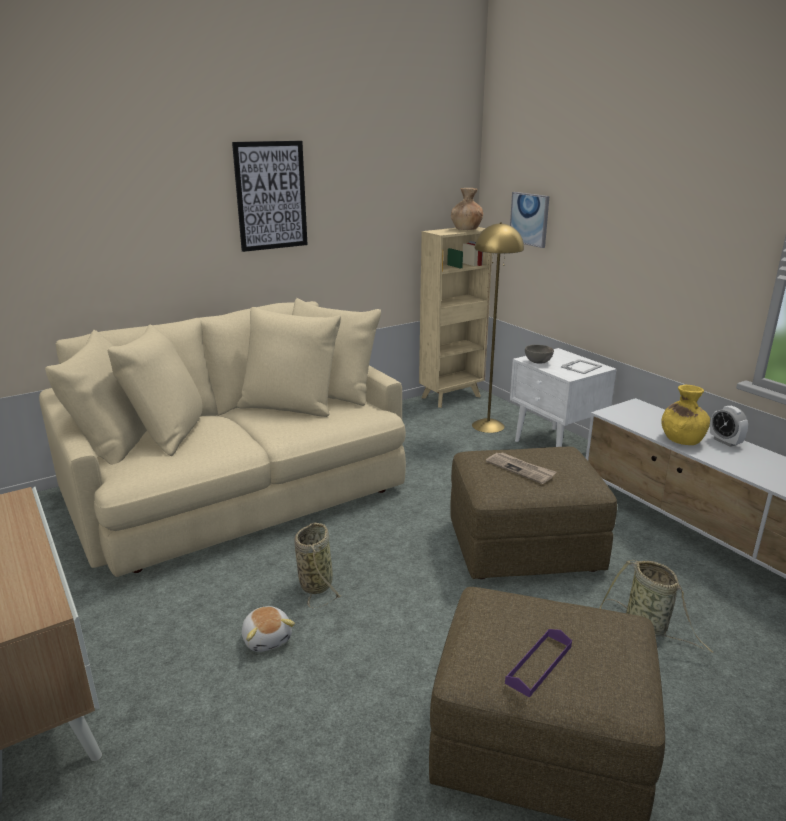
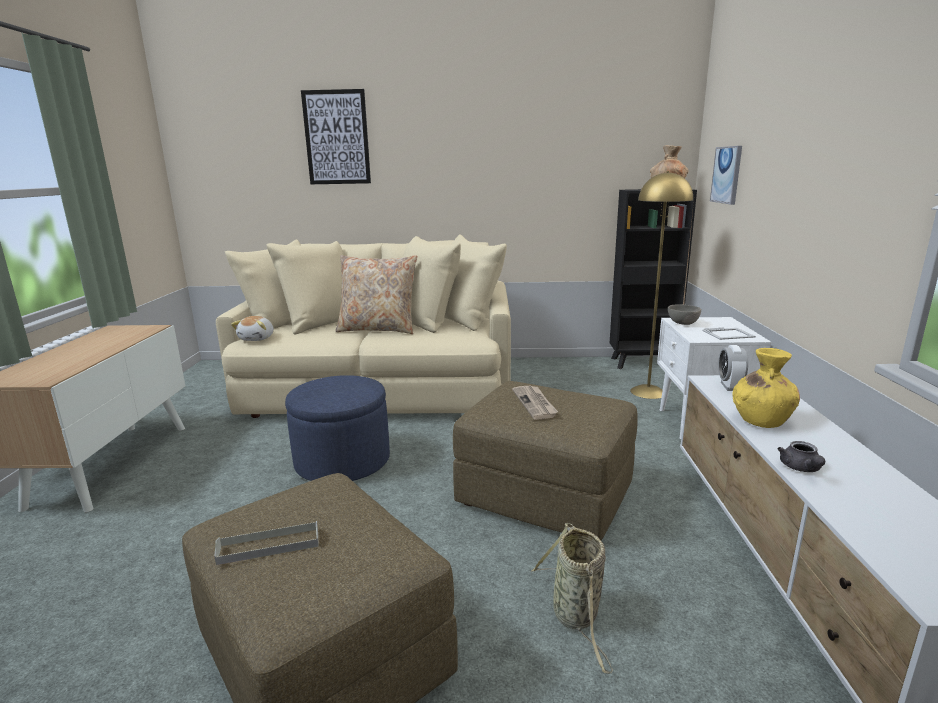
camera: 35 degrees right, 5 degrees down
(260, 426) = (378, 329): none -> beige pillow
(267, 638) = (262, 484): plush toy -> plush toy (257, 338)
(271, 196) = (464, 149): picture -> picture (337, 138)
(316, 583) = (342, 461): basket -> blue ottoman
(452, 397) = (643, 363): beige bookcase -> black bookcase
(539, 664) = (269, 546): purple tray -> grey tray
(725, 441) = (824, 436): alarm clock -> alarm clock (729, 386)
(744, 470) = (801, 469): none -> grey teapot

